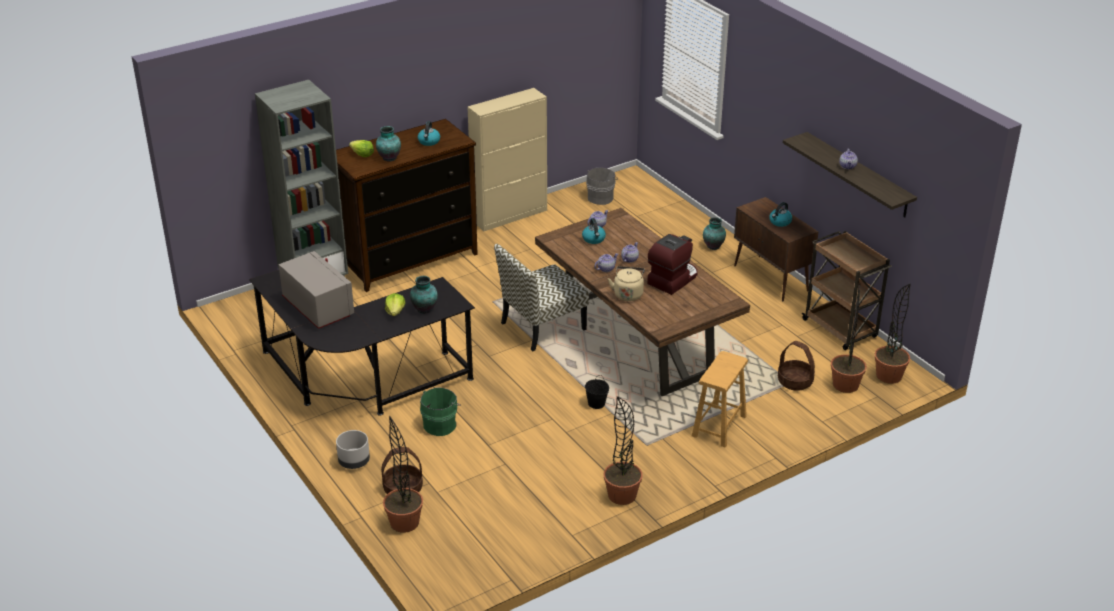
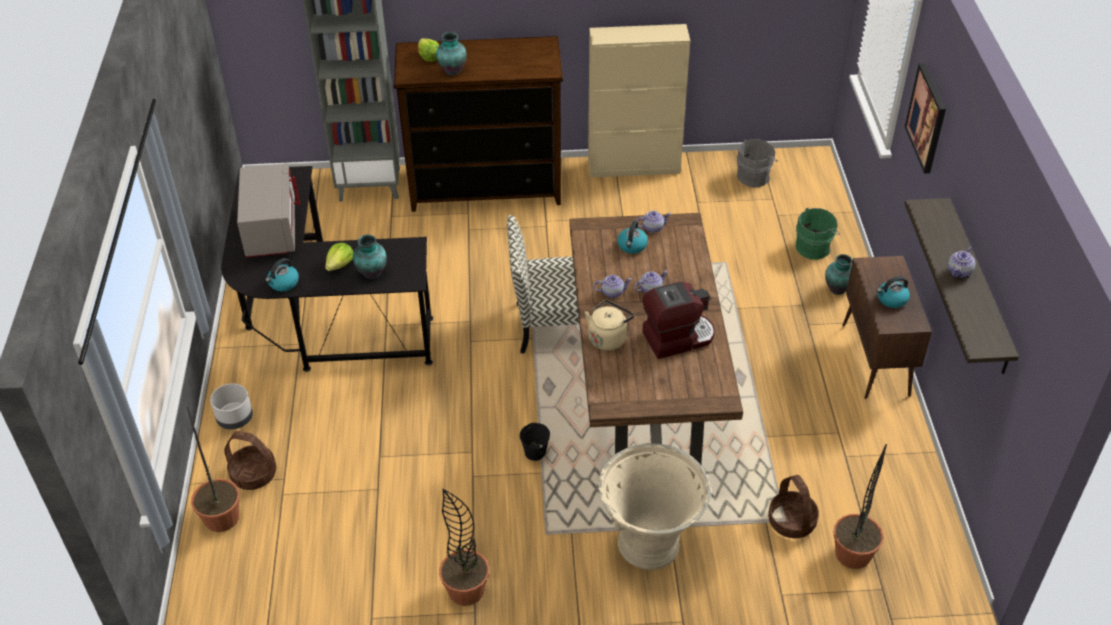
camera: 30 degrees right, 10 degrees up
(429, 142) = (512, 62): kettle -> kettle (283, 283)
(441, 424) = (354, 409): green bucket -> green bucket (814, 247)
(719, 426) = (650, 545): brown stool -> beige planter
(762, 90) = (927, 118): none -> picture
(840, 329) = (909, 469): brown cart -> none
(889, 376) = (921, 565): potted plant -> none

